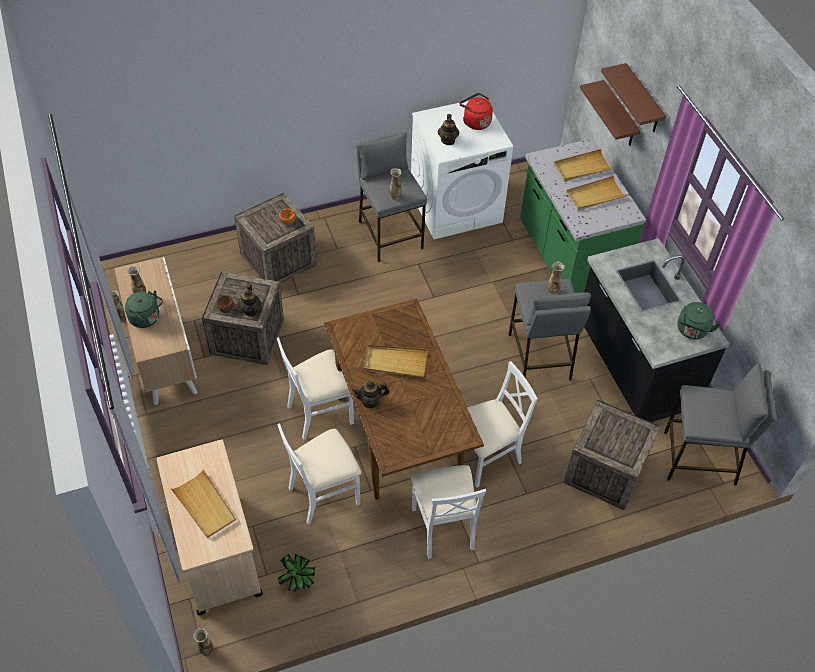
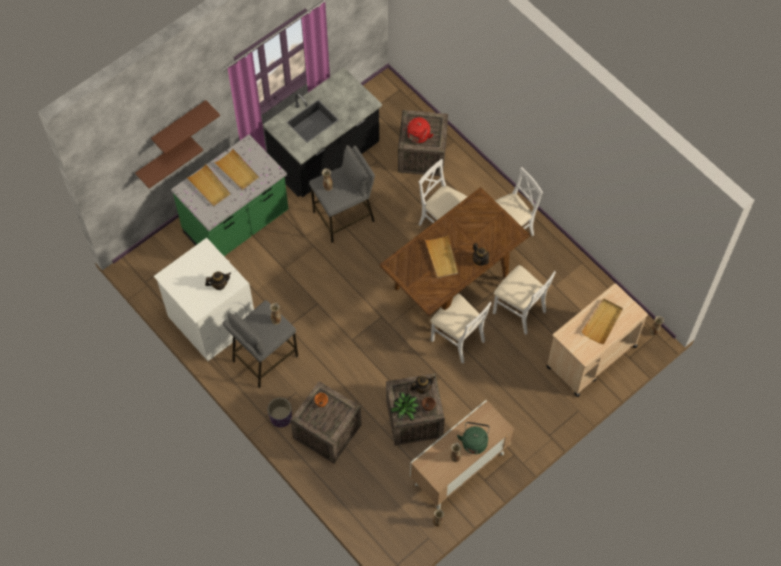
camera: 110 degrees left, 10 degrees up
(298, 583) = (587, 300): potted plant -> potted plant (405, 412)
(316, 228) = (281, 417): none -> purple planter
(475, 122) = (188, 272): red kettle -> red kettle (418, 137)
(692, 331) = (343, 88): green kettle -> none
(700, 459) = (387, 105): grey stool -> none

